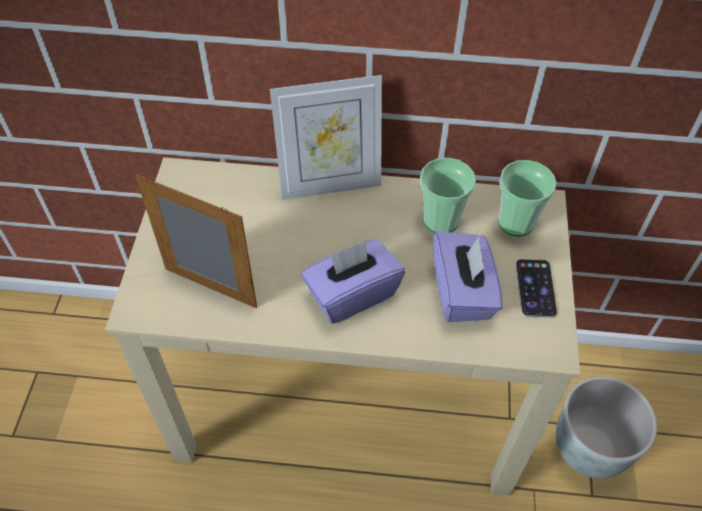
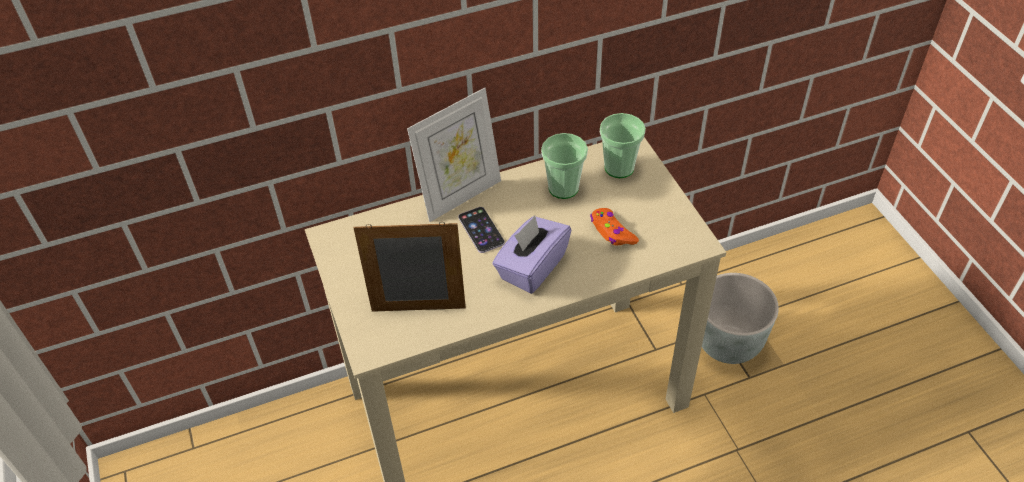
camera: 25 degrees left, 5 degrees down
(462, 292) = (612, 232): purple tissue box -> orange game controller
(535, 288) = (661, 208): phone -> phone (481, 230)

